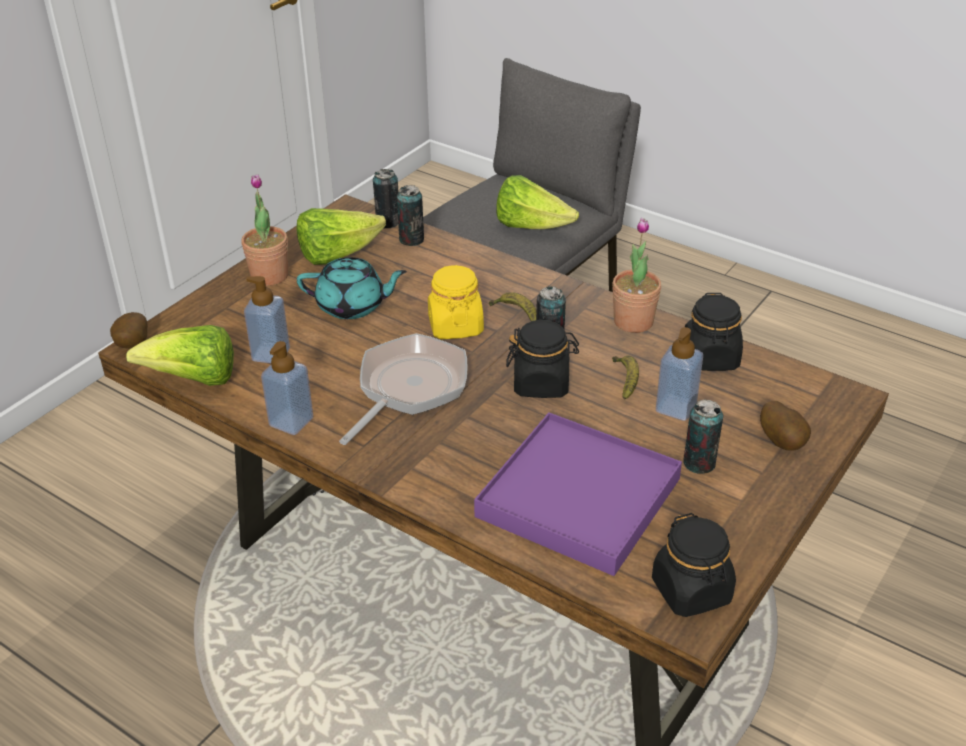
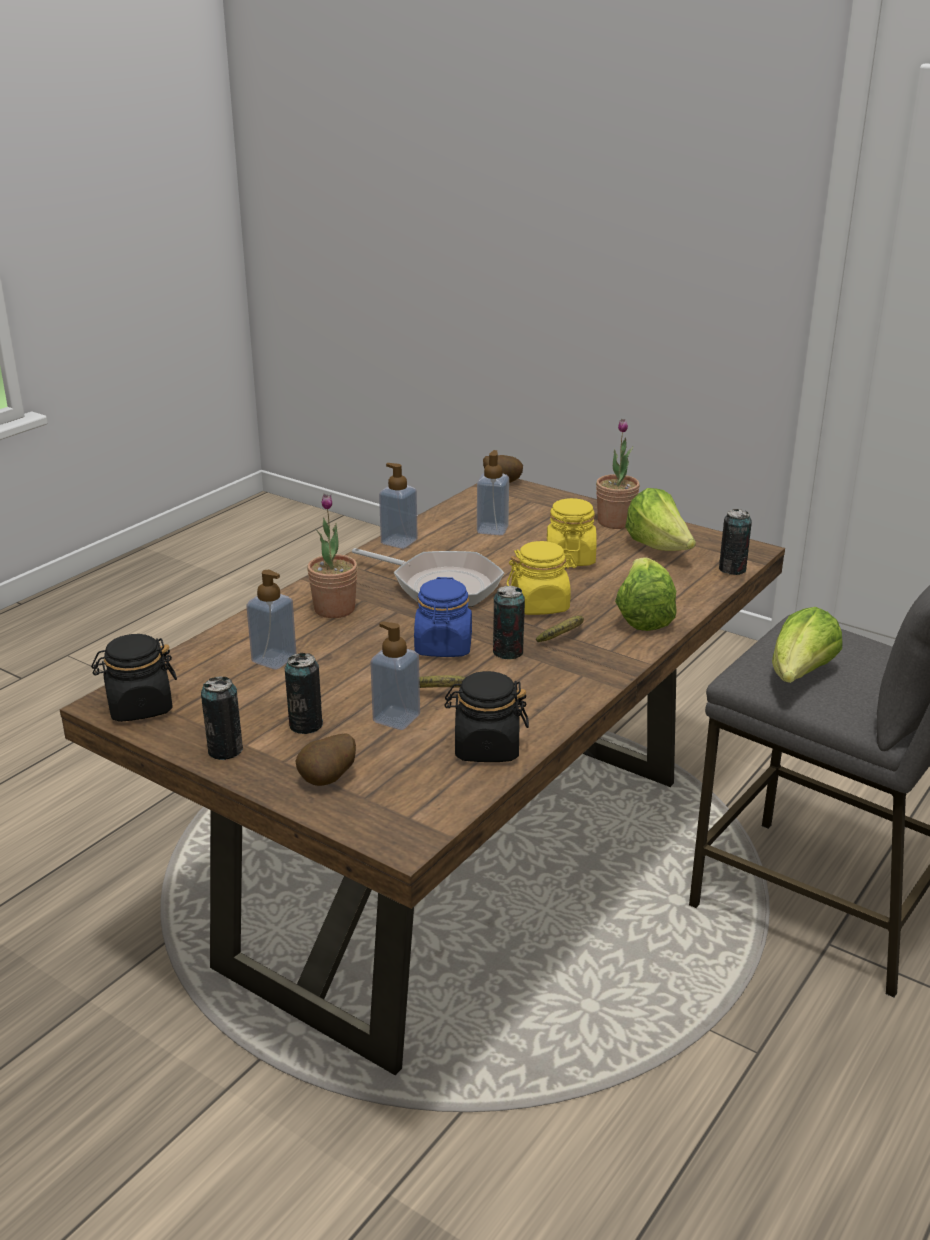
camera: 90 degrees right, 10 degrees down
(194, 380) = (457, 505): lettuce -> lettuce (643, 616)
(352, 306) = (570, 558): turquoise teapot -> yellow jar
(411, 240) = (700, 582): can -> can (225, 750)
(541, 383) = (443, 646): black jar -> blue jar
(578, 497) = (274, 659): purple tray -> soap dispenser
(633, 322) = (556, 703): potted plant -> potted plant (334, 609)

